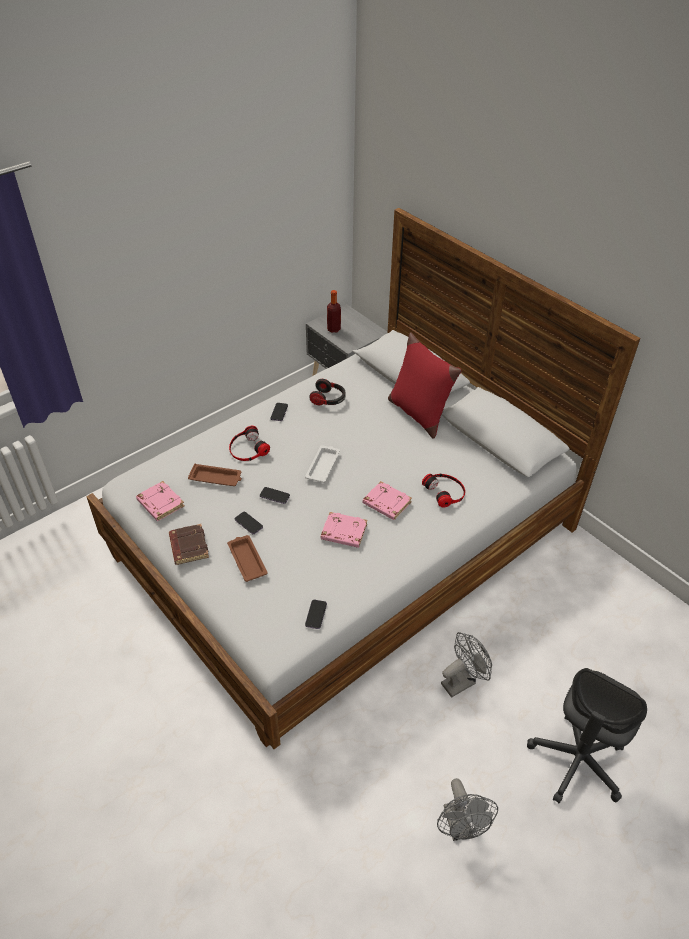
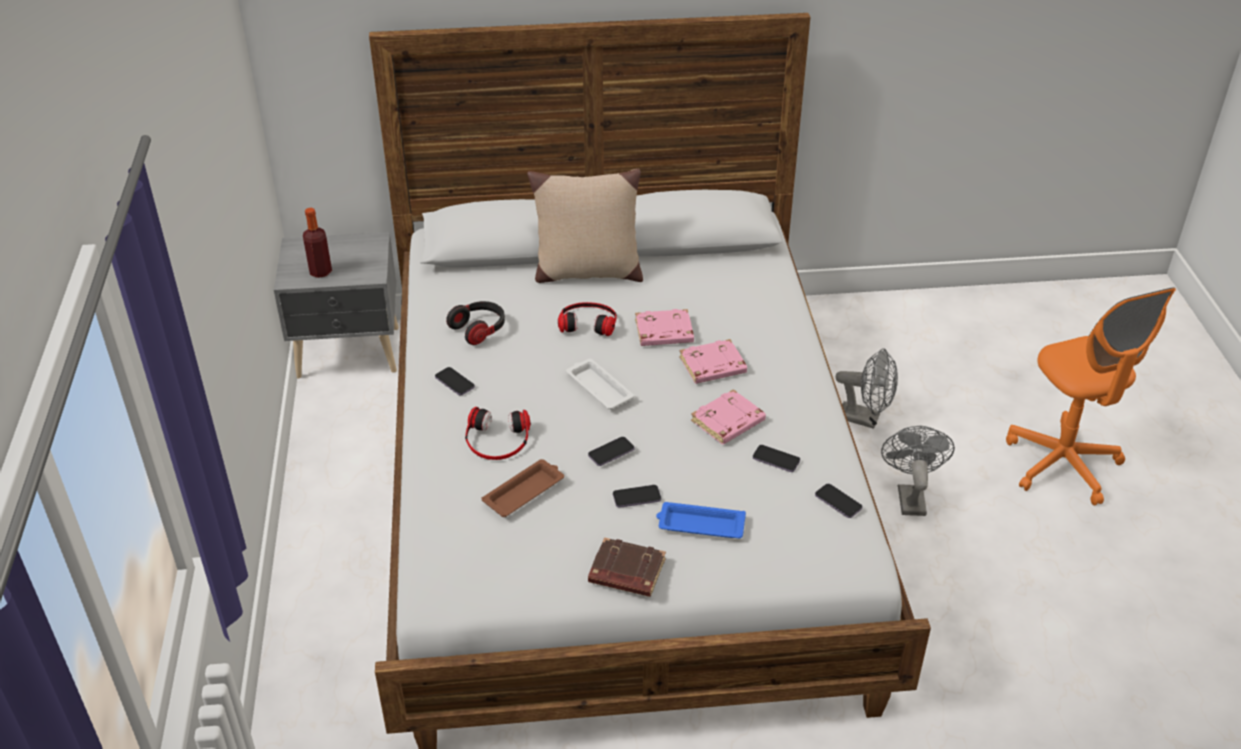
camera: 55 degrees left, 5 degrees down
(160, 503) = (517, 569): pink book -> pink book (663, 333)
(247, 560) = (699, 525): brown tray -> blue tray
(329, 569) = (776, 460): none -> phone
(418, 413) = (586, 272): red pillow -> beige pillow
(445, 491) = (736, 314): headphones -> headphones (588, 322)
(460, 828) = (1086, 593): grey fan -> grey fan (865, 419)
(577, 761) = (1062, 465): grey office chair -> orange office chair

